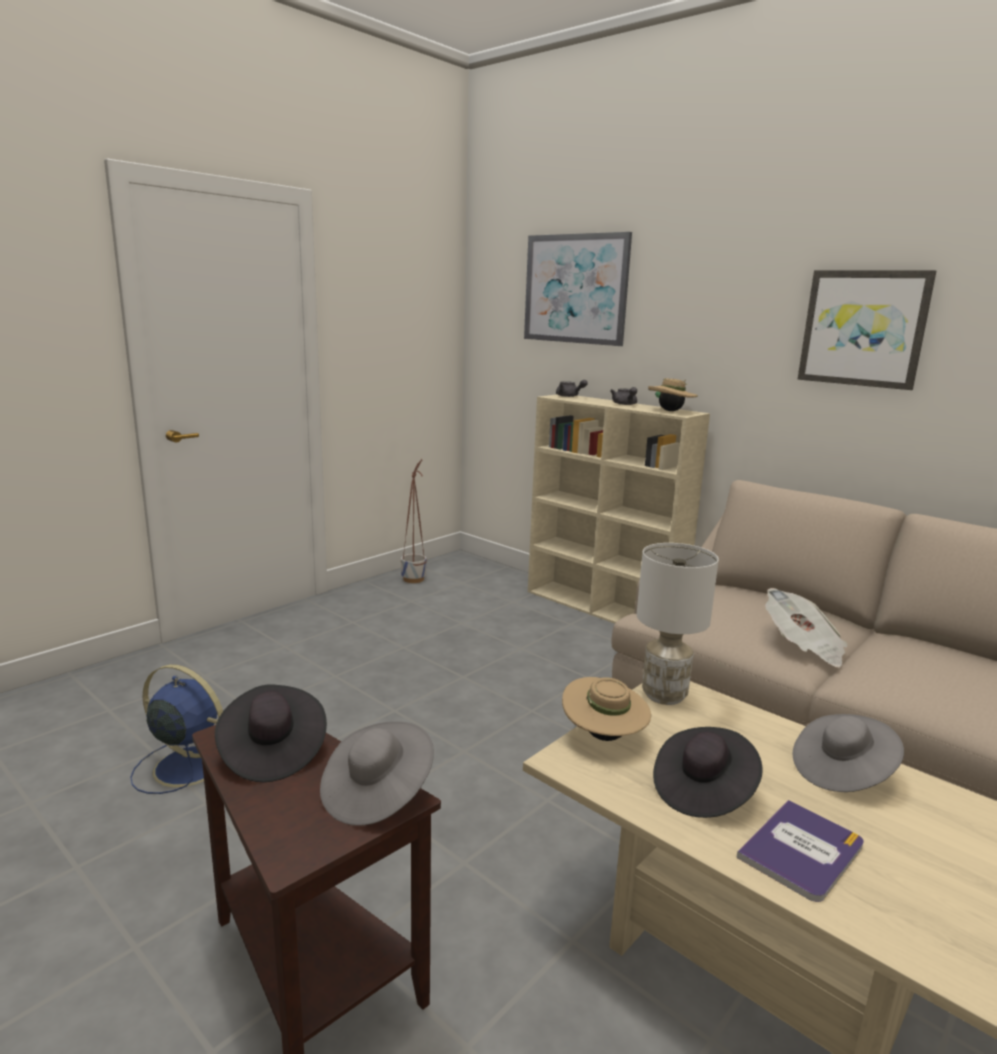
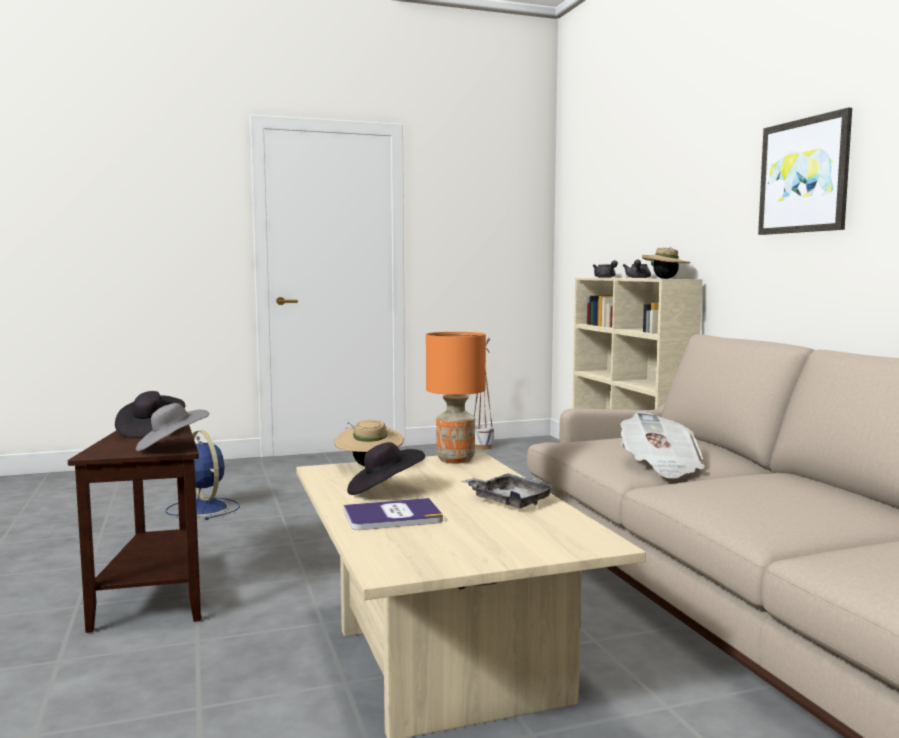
camera: 30 degrees right, 10 degrees down
(575, 289) = (617, 182): picture -> none
(665, 695) = (456, 460): white table lamp -> orange table lamp
(842, 772) = (509, 500): grey hat -> grey tray

